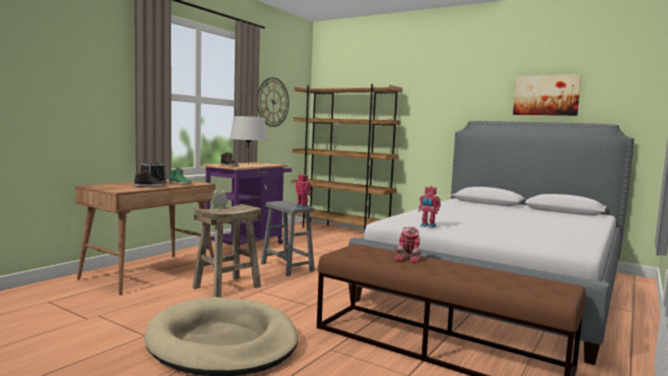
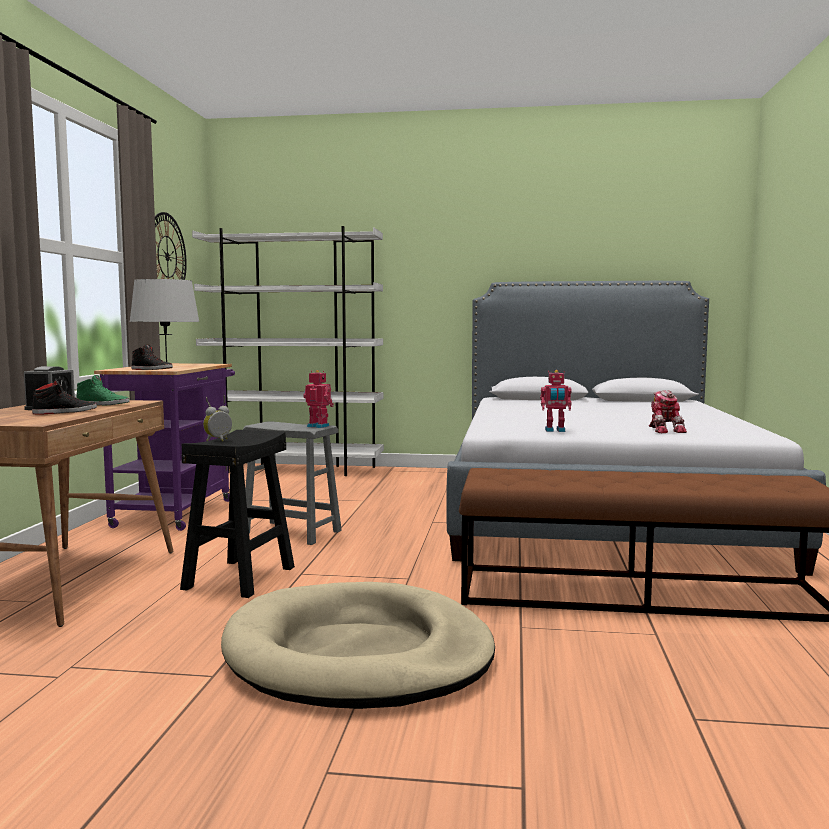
camera: 25 degrees left, 0 degrees up
(227, 287) = (240, 578): beige stool -> black stool
(340, 230) = (293, 469): brown bookcase -> white bookcase
(409, 258) = (580, 474): toy robot -> toy robot (665, 430)
(546, 95) = (595, 244): picture -> none

